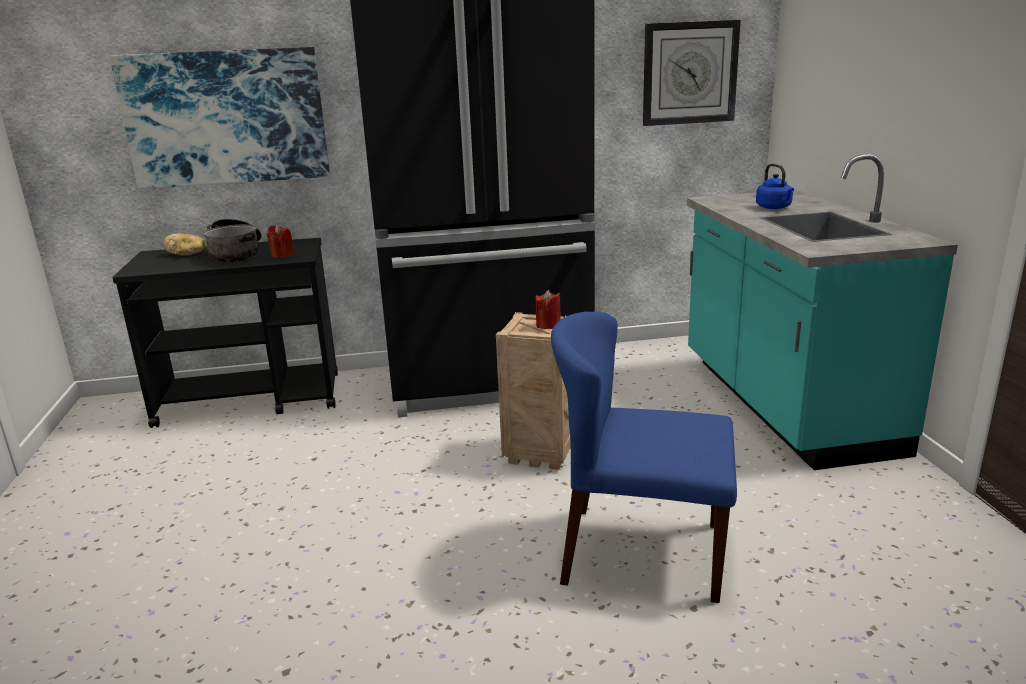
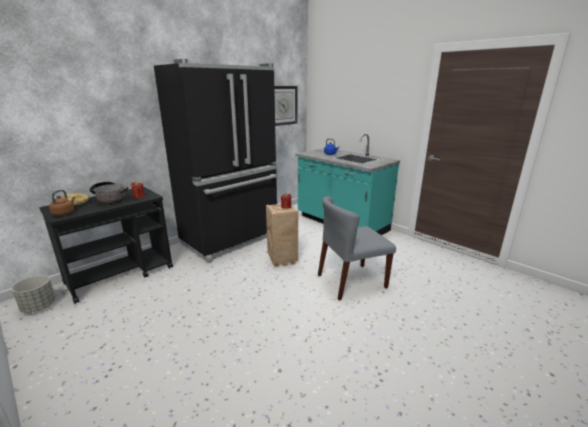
camera: 35 degrees left, 0 degrees up
(112, 418) = (39, 307): none -> grey planter
(149, 266) = (64, 213): none -> brown kettle
(226, 118) = (88, 128): picture -> none
(641, 553) = (351, 281): blue chair -> grey chair

